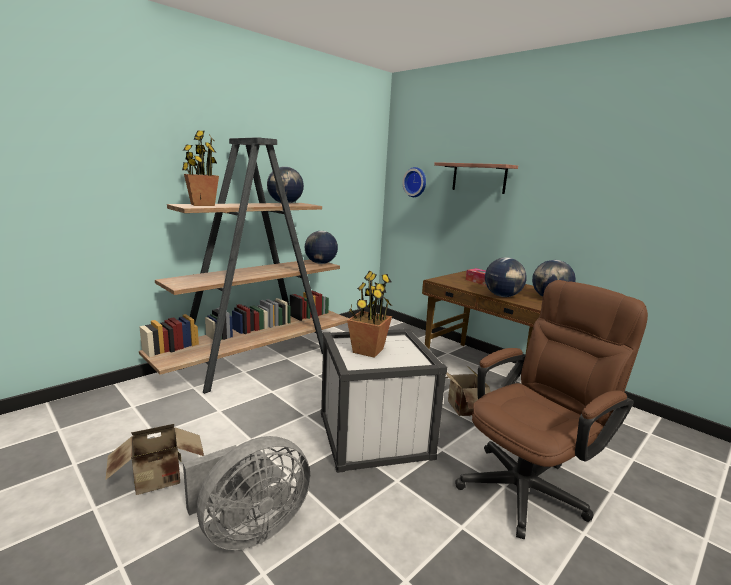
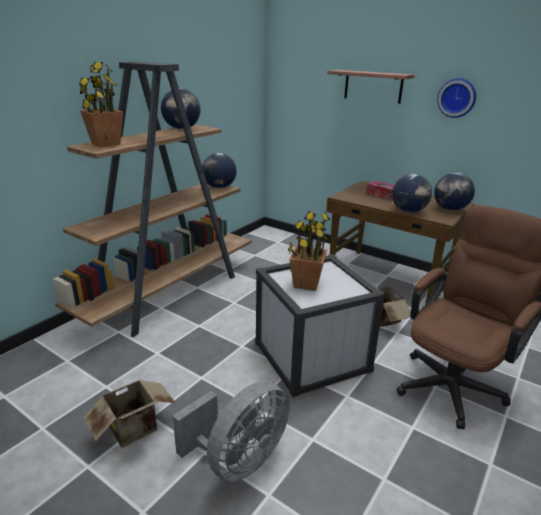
camera: 10 degrees left, 10 degrees up
(416, 182) = (303, 89): wall clock -> wall clock (457, 98)

